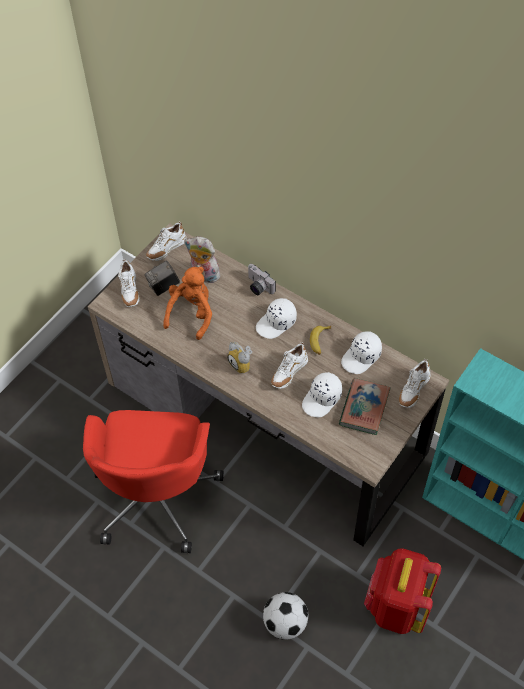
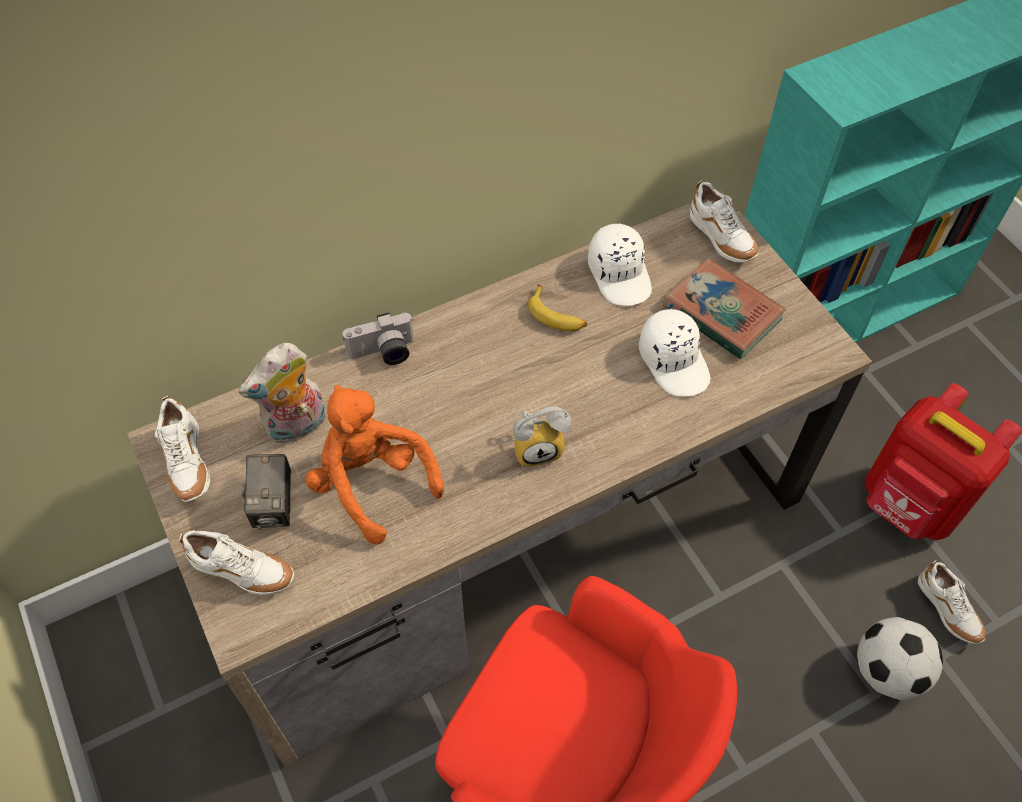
camera: 65 degrees left, 0 degrees up
(276, 323) = (480, 359): white cap -> none
(288, 373) = (597, 387): white shoe -> white shoe (946, 611)

